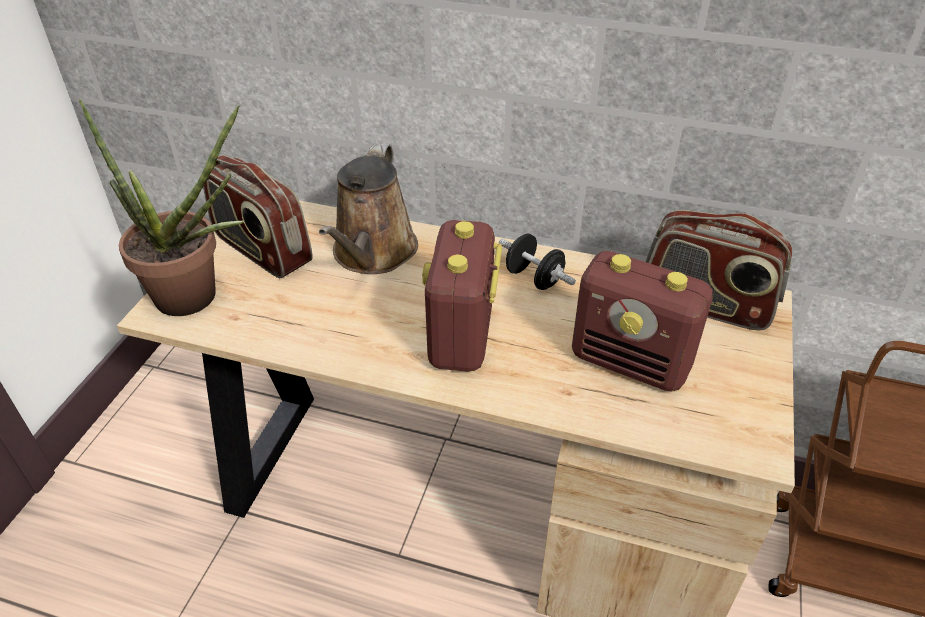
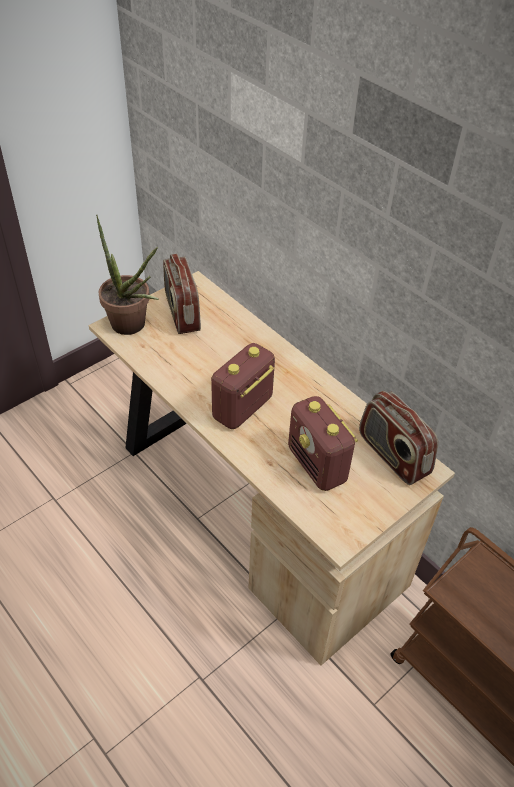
camera: 30 degrees right, 5 degrees up
(372, 254) = (235, 340): brown watering can -> none
(534, 278) = (309, 394): black dumbbell -> none

